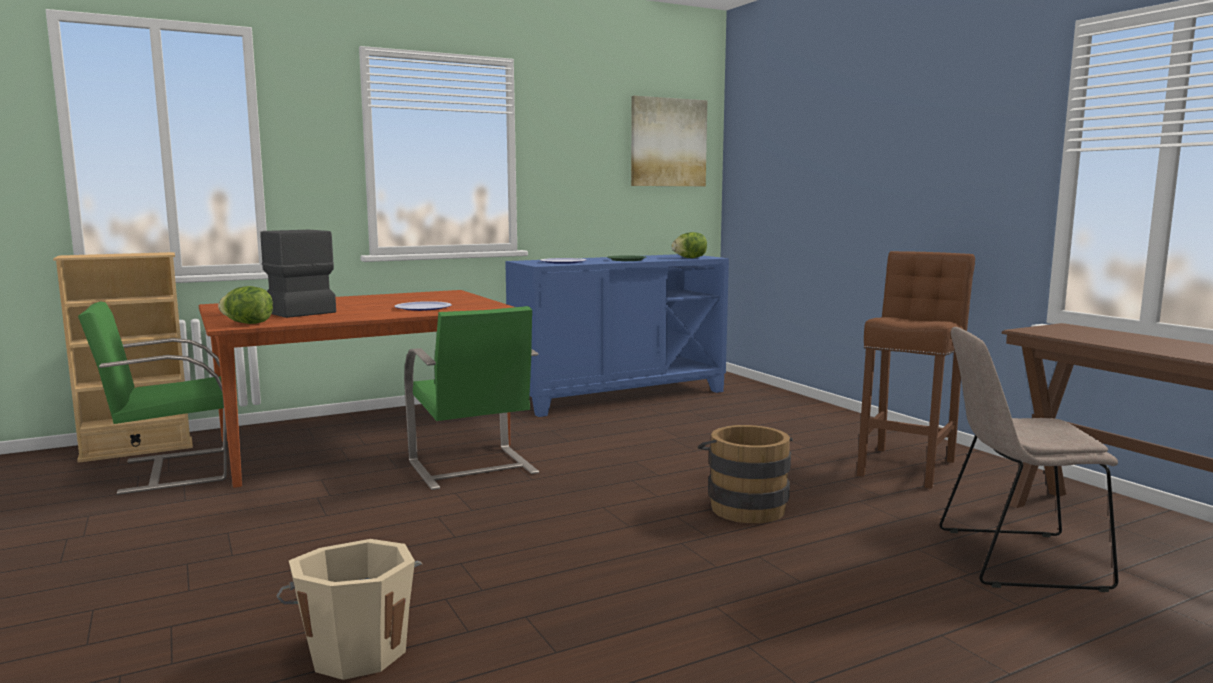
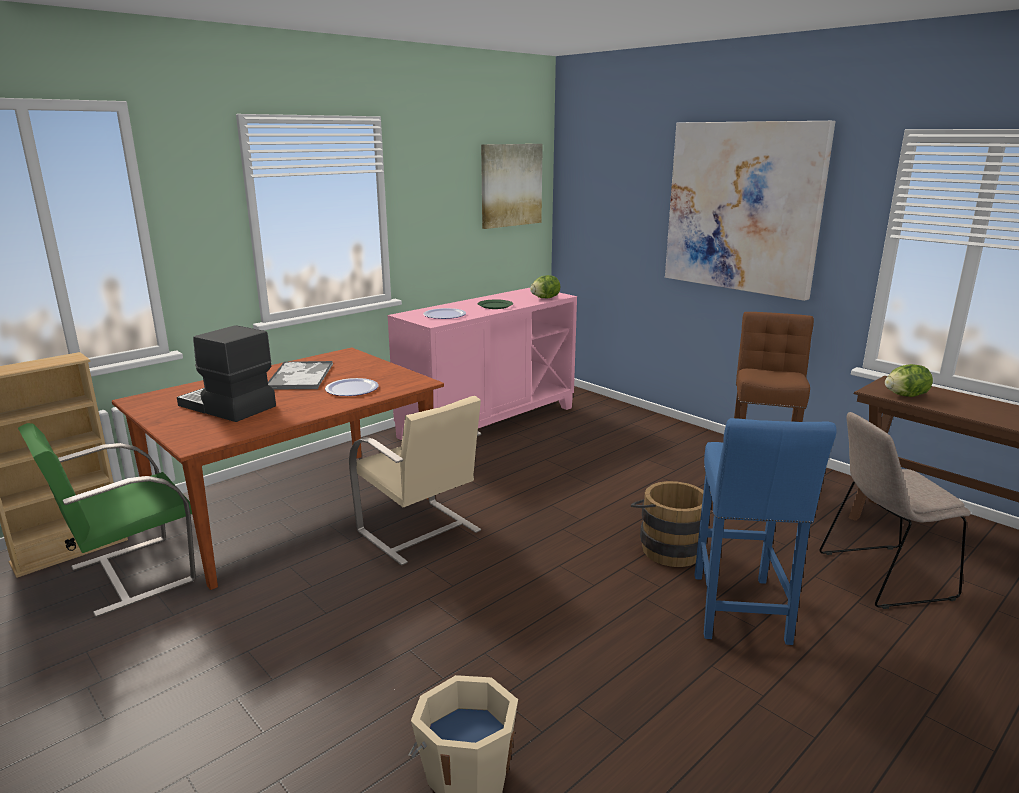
camera: 15 degrees left, 10 degrees up
(248, 323) = (209, 438): lettuce -> lettuce (905, 396)
(385, 300) = (300, 376): none -> tray
(472, 468) = (419, 532): green chair -> beige chair
(618, 395) = (488, 422): blue cabinet -> pink cabinet
(789, 567) = (739, 612): none -> blue stool
(907, 142) = (743, 207): none -> picture

